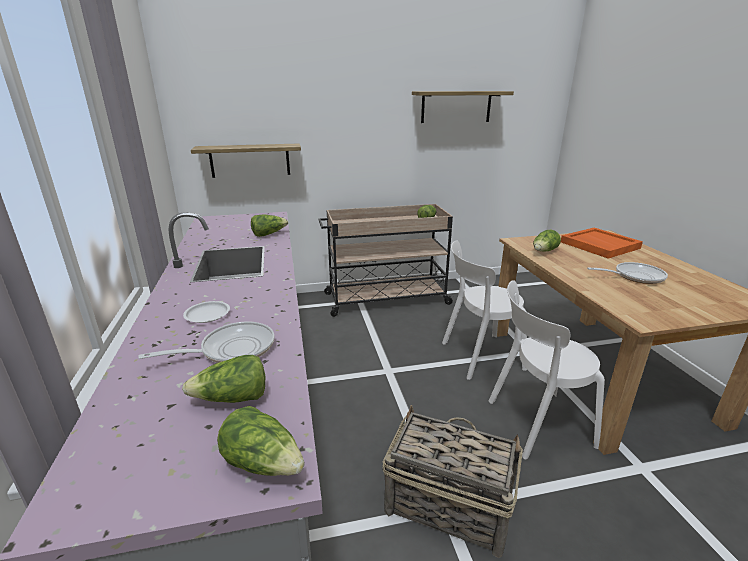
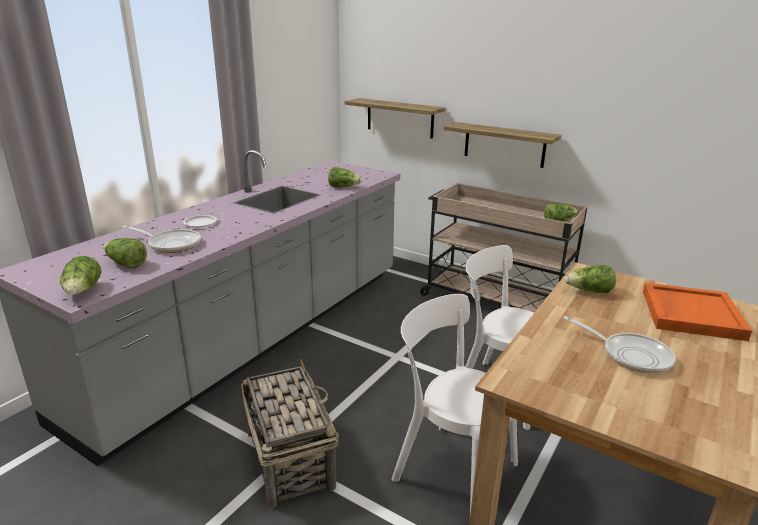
camera: 45 degrees right, 0 degrees up
(456, 107) = (640, 85): shelf -> shelf (504, 144)

